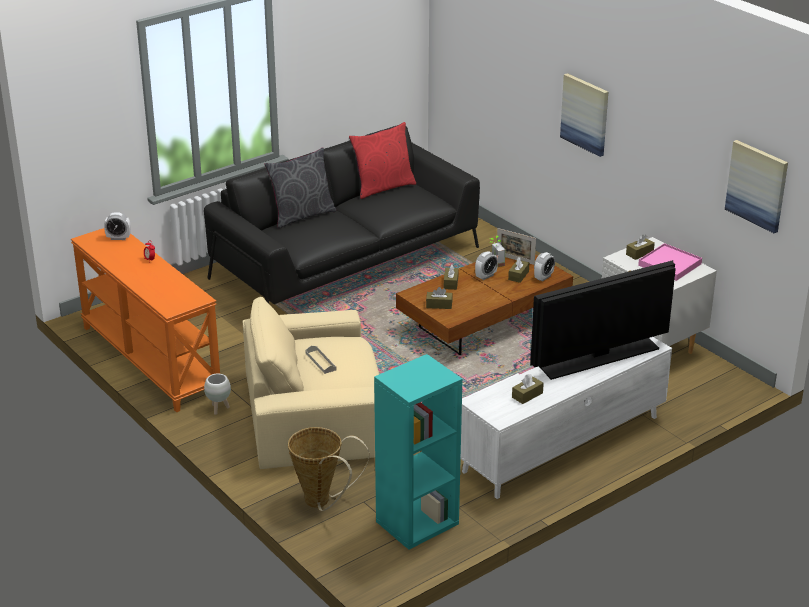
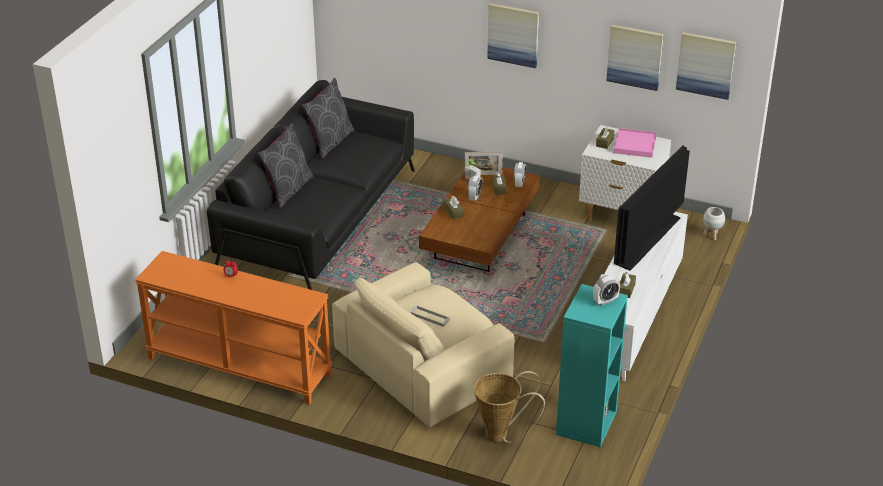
camera: 30 degrees left, 5 degrees up
(118, 238) = (179, 264): alarm clock -> alarm clock (605, 301)
(219, 409) = (342, 389): white planter -> white planter (712, 235)
(383, 187) = (329, 142): red pillow -> grey pillow
(439, 305) = (463, 235): brown tissue box -> none
(691, 162) = (635, 56): none -> picture

